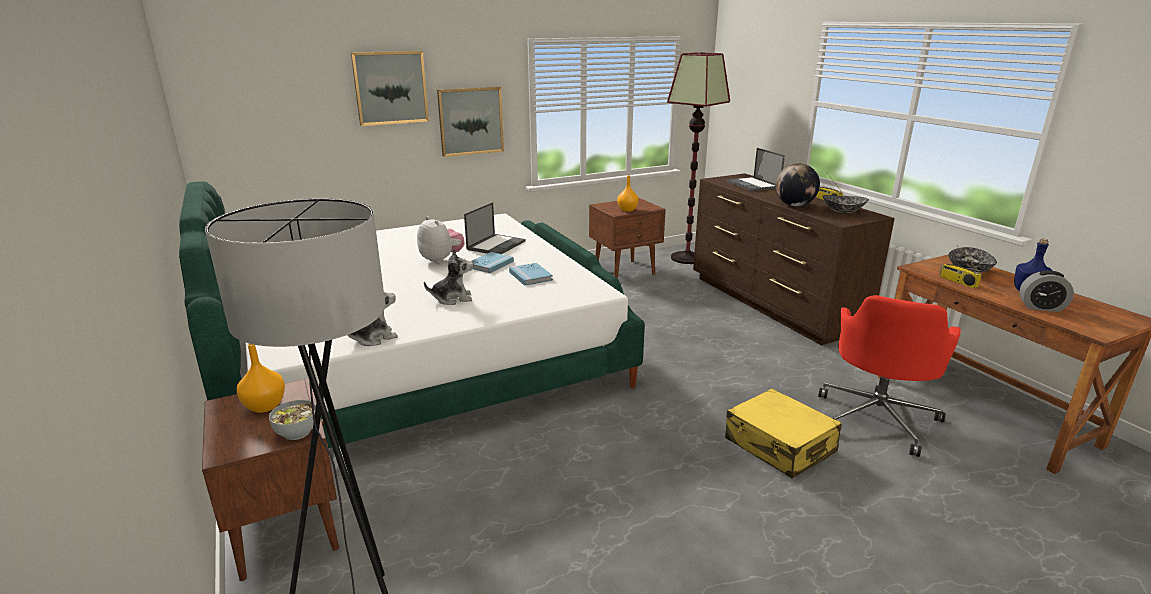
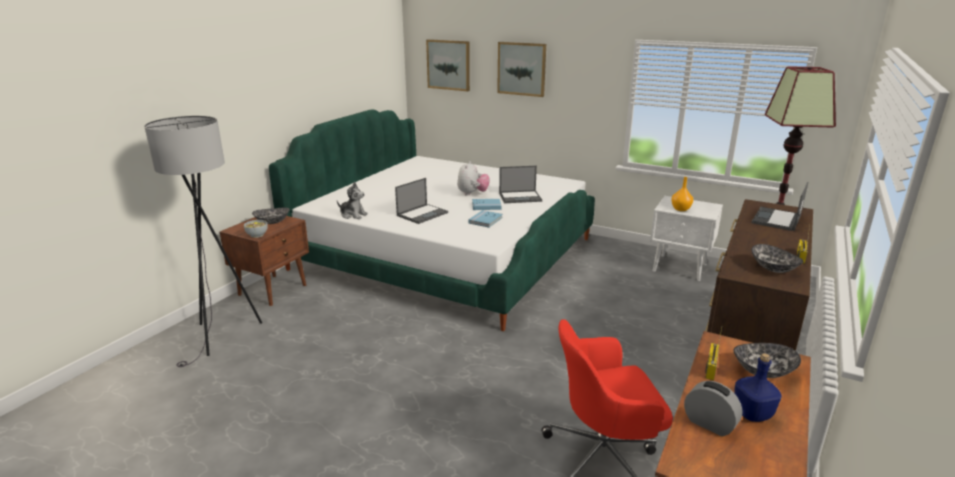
camera: 55 degrees right, 0 degrees up
(265, 406) = (272, 222): orange vase -> bowl
(452, 298) = (422, 214): plush toy -> laptop
(470, 121) = (576, 102): picture -> picture (448, 65)
(625, 271) = (680, 268): brown nightstand -> white nightstand
(779, 446) = (497, 413): yellow suitcase -> none
(794, 205) = (744, 246): globe -> none
(1041, 307) = (709, 424): alarm clock -> alarm clock turned 150 degrees clockwise

